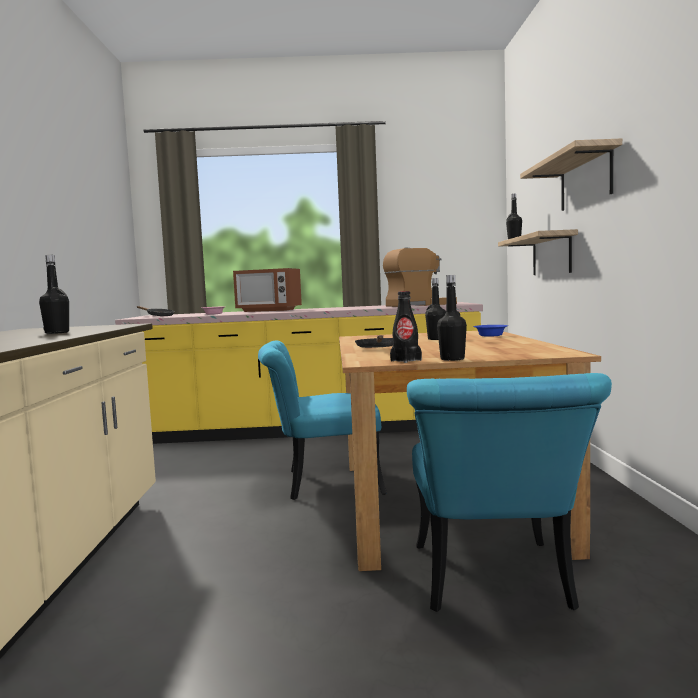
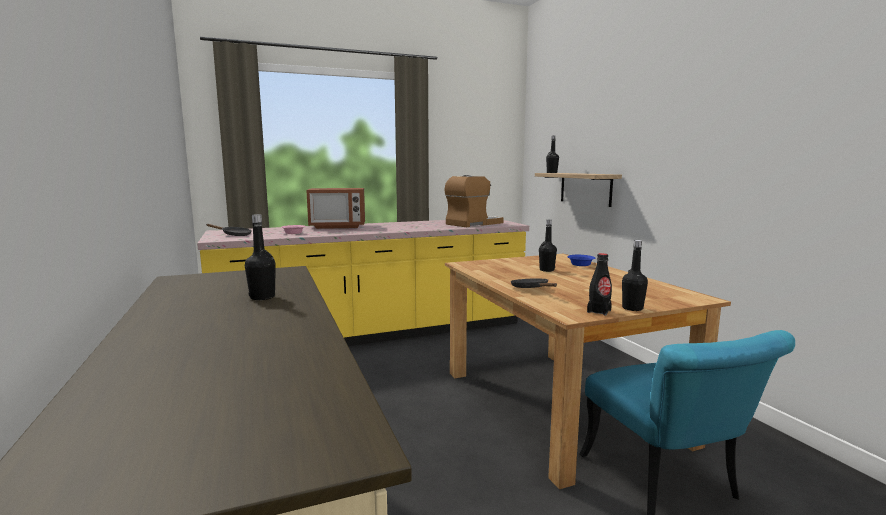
camera: 20 degrees left, 5 degrees up
(322, 483) = (443, 394): turquoise chair -> none
(585, 180) = (634, 138): shelf -> none

